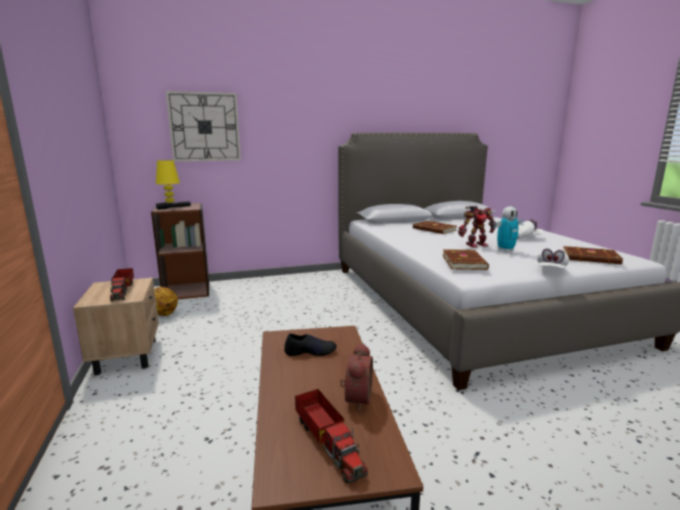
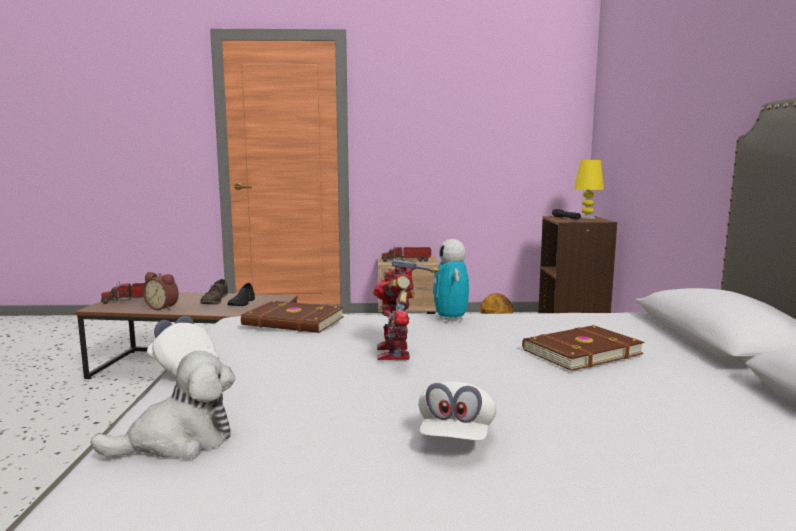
camera: 105 degrees right, 5 degrees down
(204, 127) = (636, 114): wall clock -> none
(304, 372) = (215, 300): none -> brown shoe
(505, 250) = (341, 371): toy robot -> toy robot (450, 319)
(591, 258) = (178, 441): brown book -> plush toy

